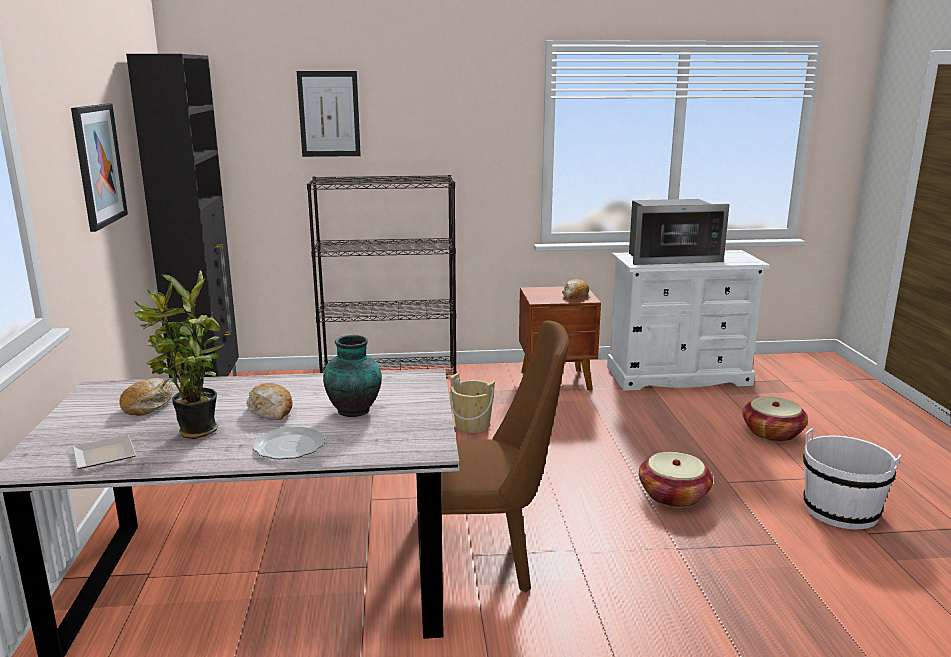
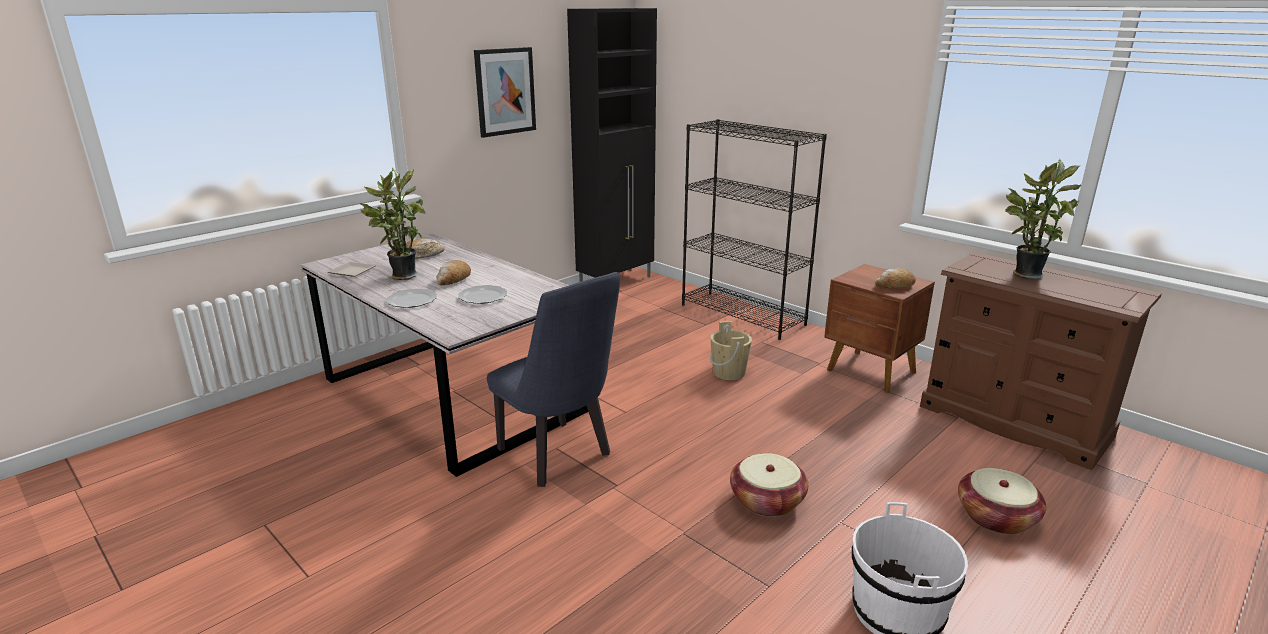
camera: 50 degrees right, 5 degrees up
(329, 114) = (738, 63): picture -> none
(355, 411) = (483, 297): vase -> plate
(490, 560) = (559, 457): brown chair -> blue chair
(670, 258) = (1024, 274): microwave -> potted plant
(678, 376) = (1014, 421): white dresser -> brown dresser

